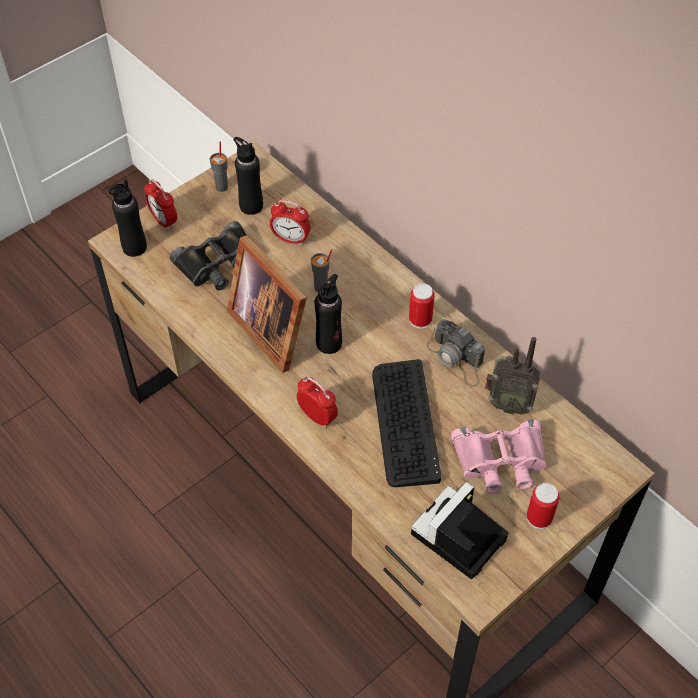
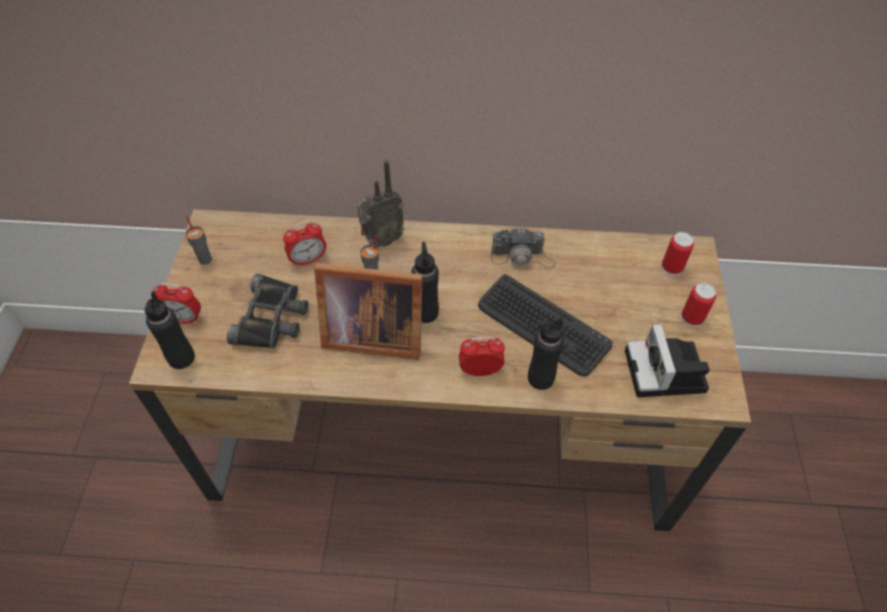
camera: 45 degrees left, 0 degrees up
(251, 206) = (247, 257): black bottle -> black bottle (540, 378)
(420, 320) = (468, 249): can -> can (672, 267)
(500, 461) = (628, 301): pink binoculars -> none
(507, 404) = (587, 261): radio -> radio (381, 240)

